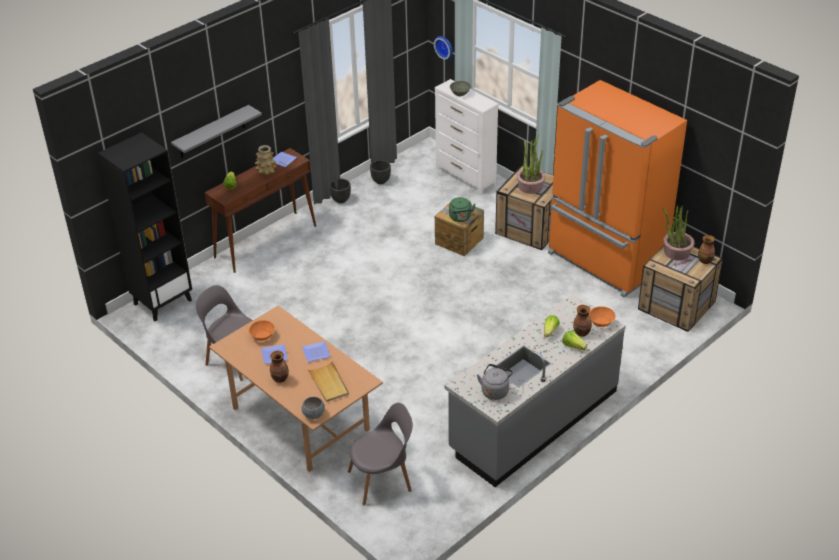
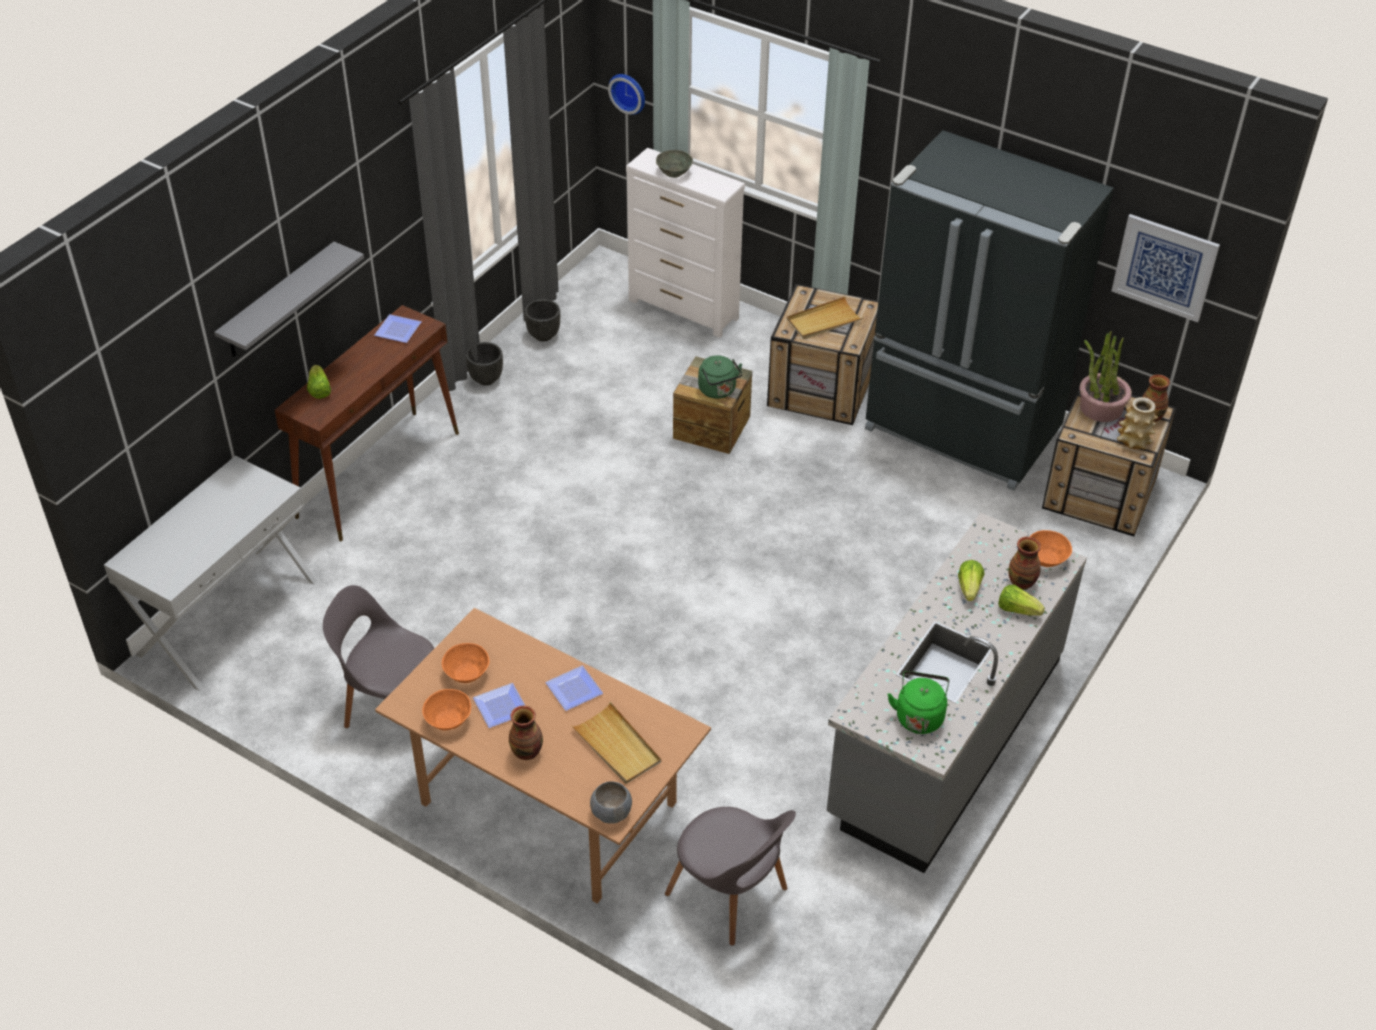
camera: 15 degrees left, 5 degrees up
(163, 302) = (227, 616): black bookcase -> white console table
(244, 357) = (447, 719): none -> orange bowl
(266, 171) = (374, 354): vase -> vase (1133, 441)
(382, 480) = (730, 895): grey chair -> grey chair turned 75 degrees clockwise
(495, 391) = (919, 715): grey kettle -> green kettle
(530, 186) = (824, 321): potted plant -> beige tray
(605, 262) = (961, 432): orange fridge -> black fridge
(716, 170) = (1165, 267): none -> picture

